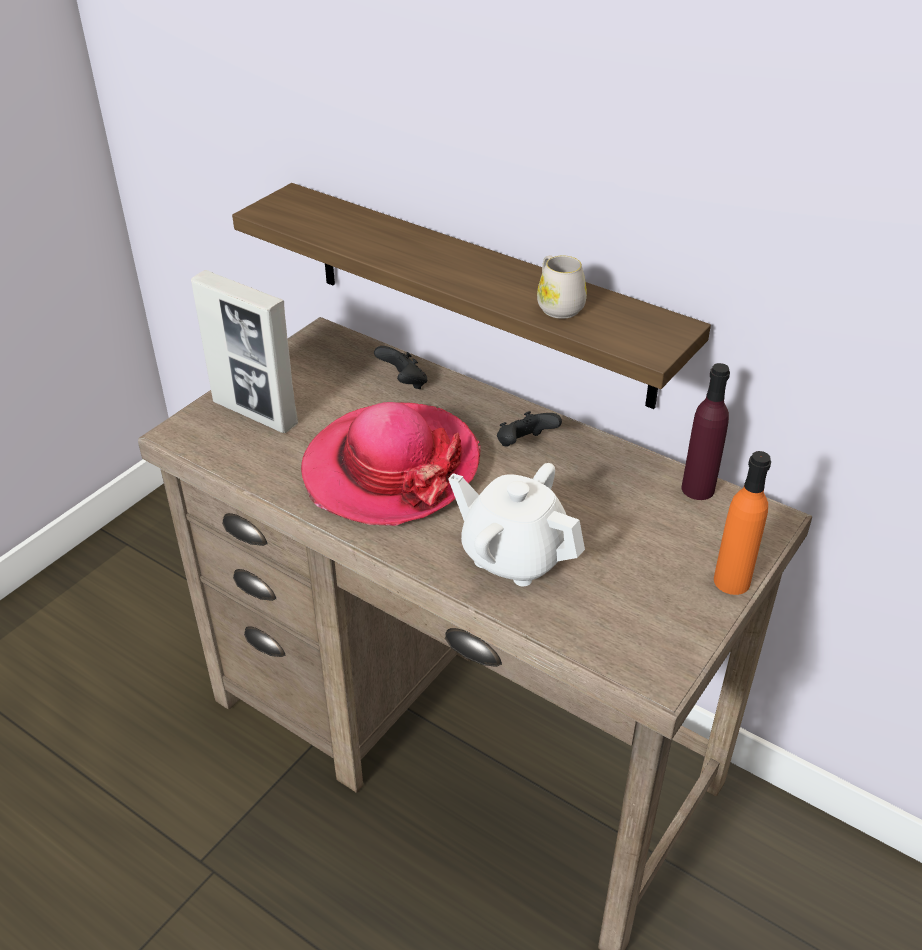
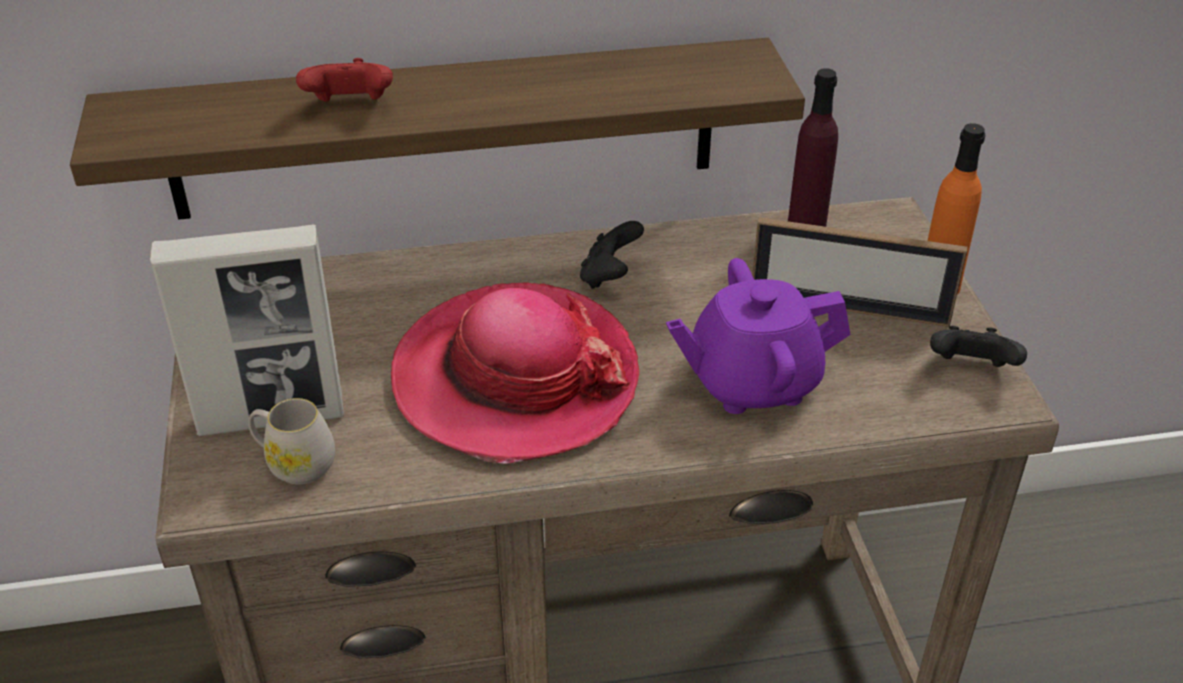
camera: 45 degrees left, 0 degrees up
(395, 247) = (350, 107): none -> red game controller
(403, 383) = (397, 287): black game controller -> black game controller (970, 369)
(514, 556) = (752, 382): white teapot -> purple teapot
(557, 305) = (617, 85): white mug -> white mug (294, 463)
(643, 555) = (848, 309): none -> picture frame

